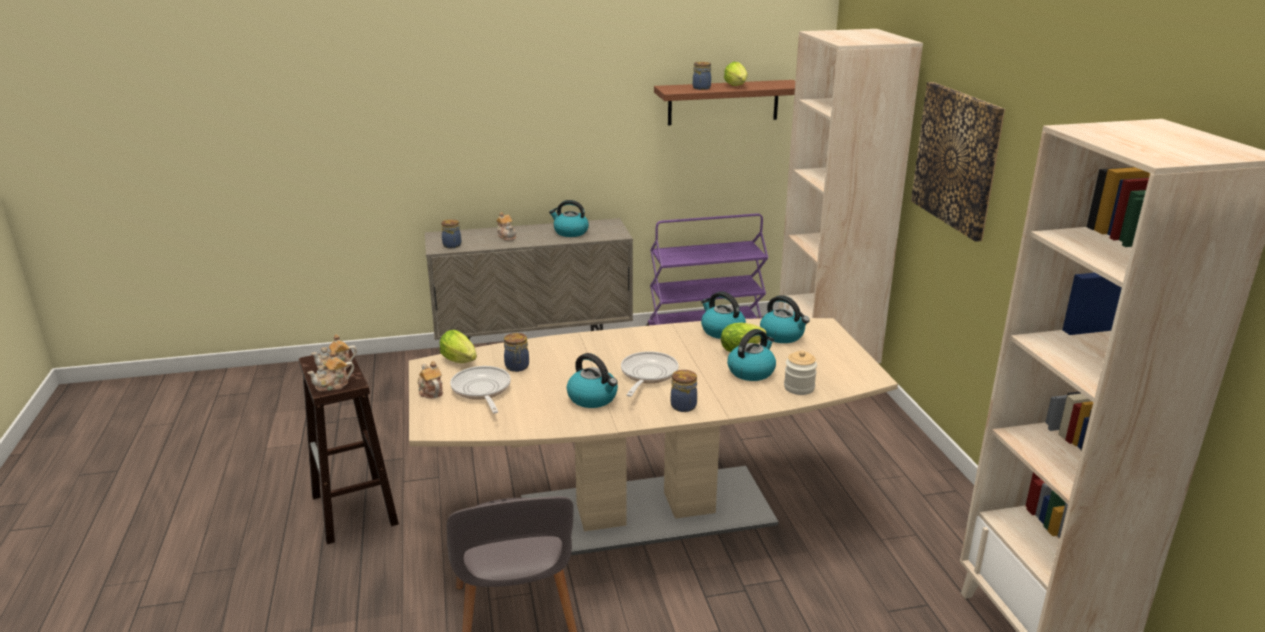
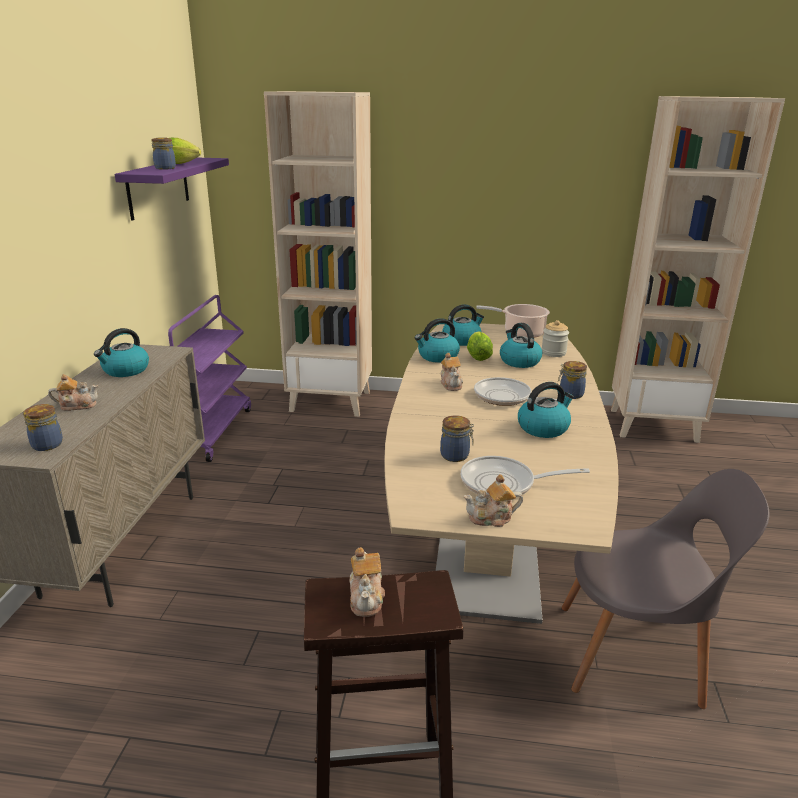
camera: 70 degrees left, 0 degrees up
(333, 385) = (430, 603): teapot -> teapot (451, 384)
(461, 362) = (421, 488): lettuce -> none
(723, 102) = (158, 187): brown shelf -> purple shelf
(846, 363) = (521, 333): none -> cooking pot
(957, 158) = (438, 177): picture -> none

